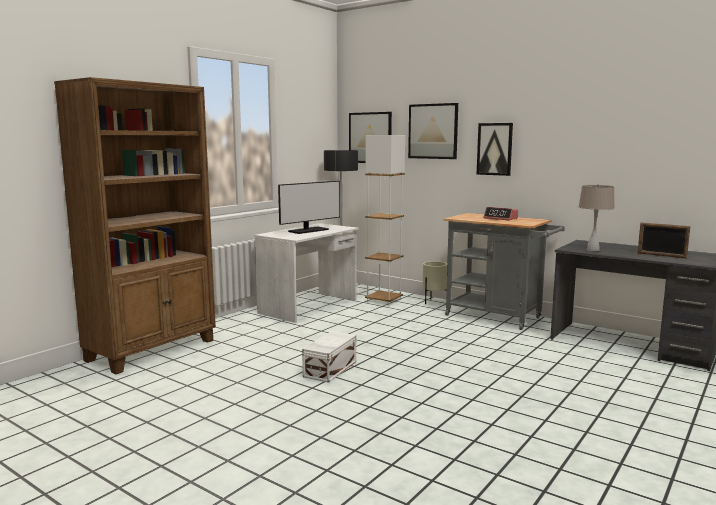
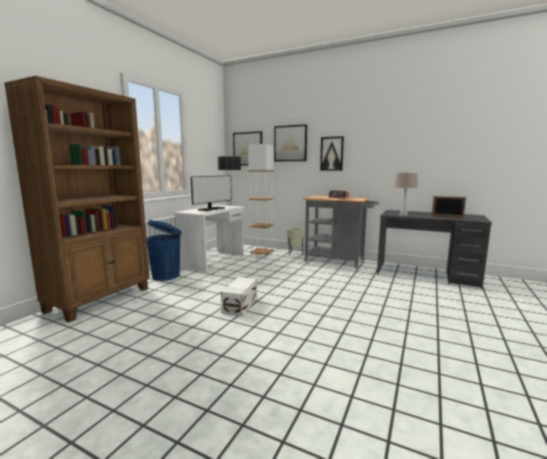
camera: 10 degrees left, 0 degrees up
(240, 324) = (167, 275): none -> blue trash can

